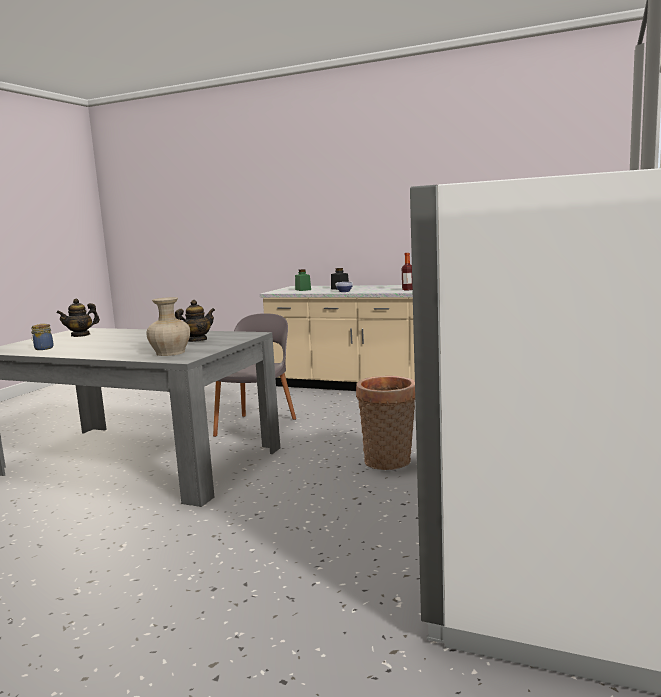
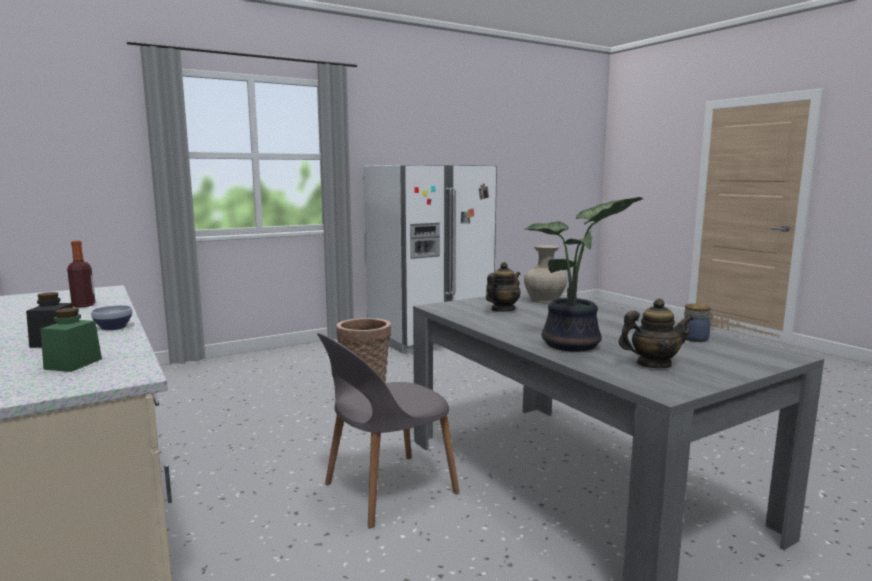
camera: 145 degrees left, 0 degrees up
(126, 334) = (574, 345): none -> potted plant
(196, 340) = (502, 310): teapot -> teapot turned 135 degrees clockwise

